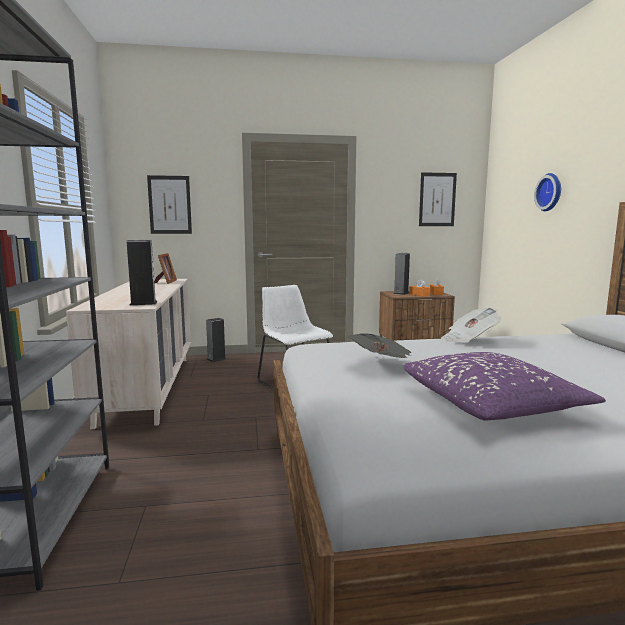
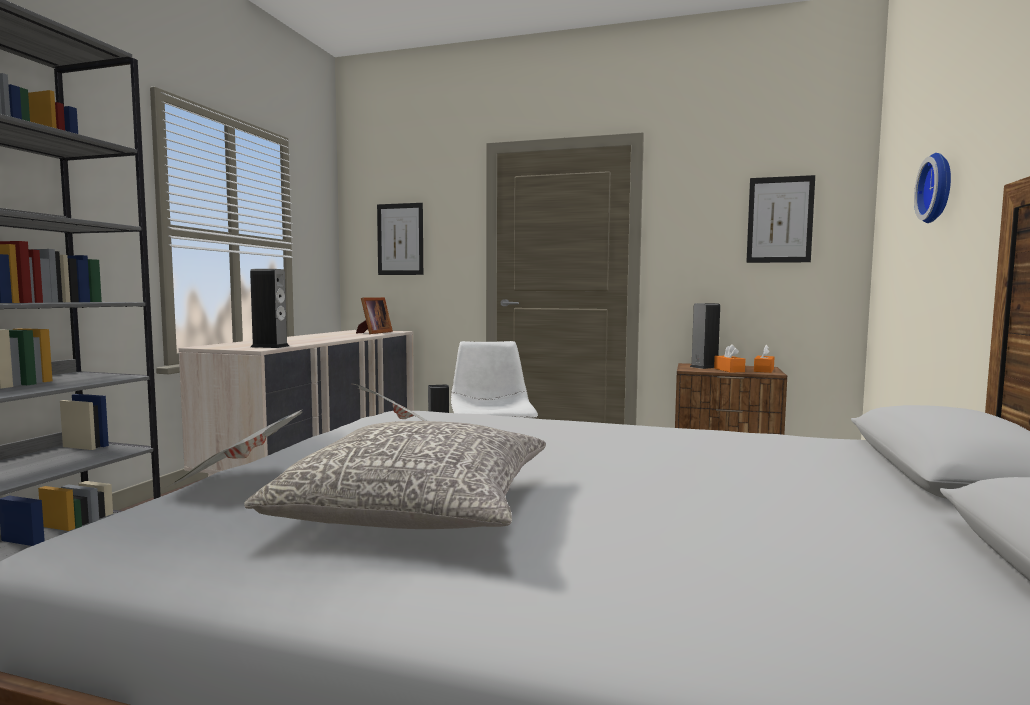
camera: 25 degrees right, 5 degrees down
(469, 340) = (641, 428): newspaper -> newspaper (237, 483)
(491, 404) = (420, 510): purple pillow -> grey pillow

